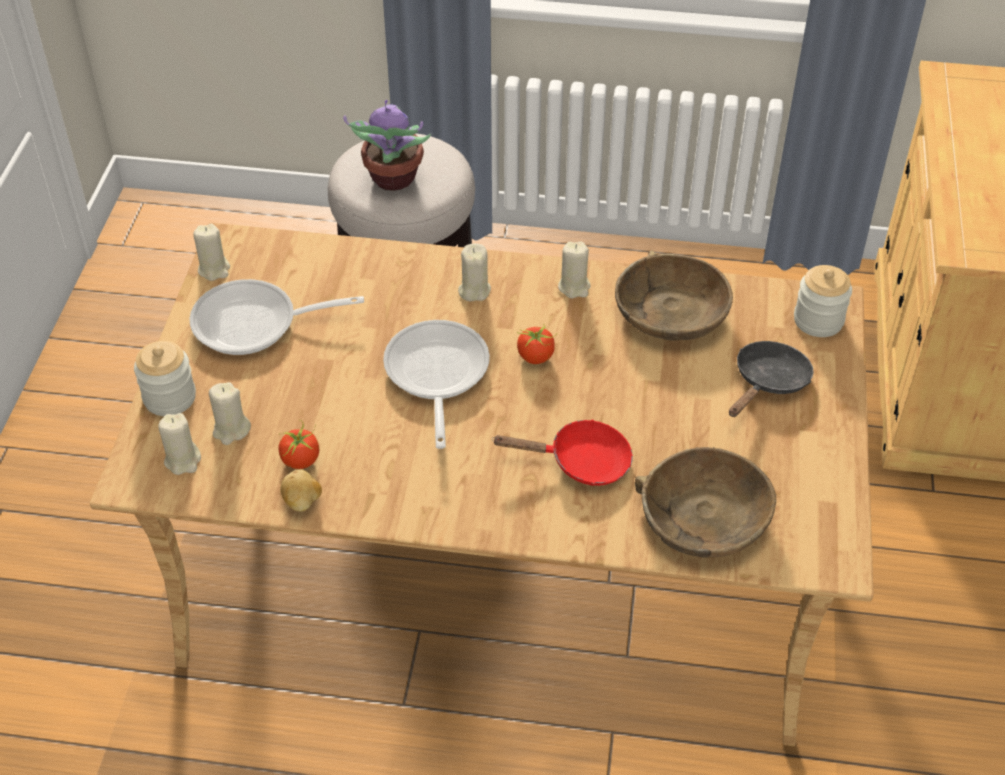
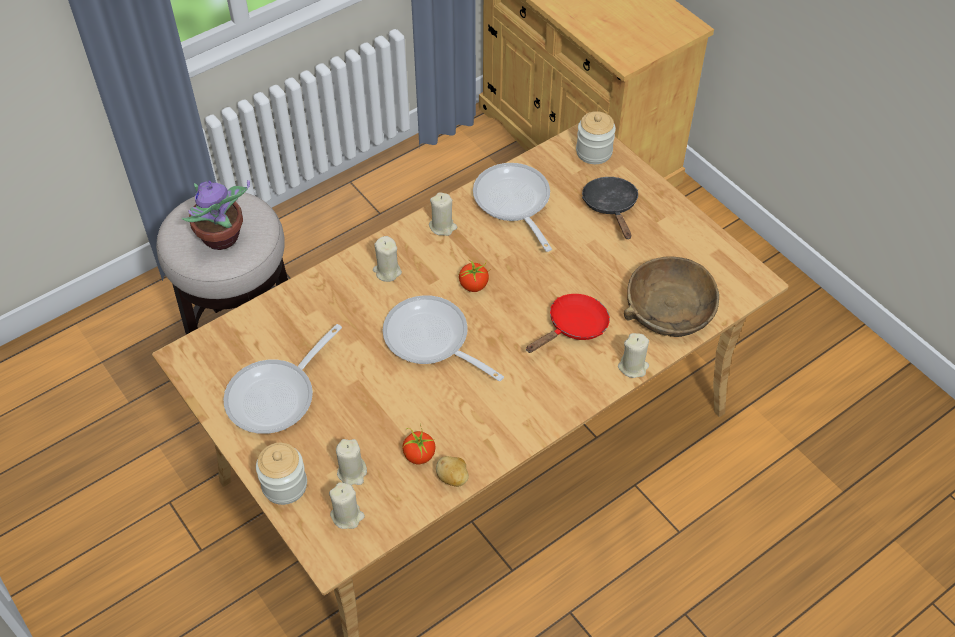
camera: 45 degrees left, 5 degrees up
(214, 269) = (200, 381): beige candle -> beige candle (633, 367)
(670, 312) = (513, 203): brown bowl -> frying pan

